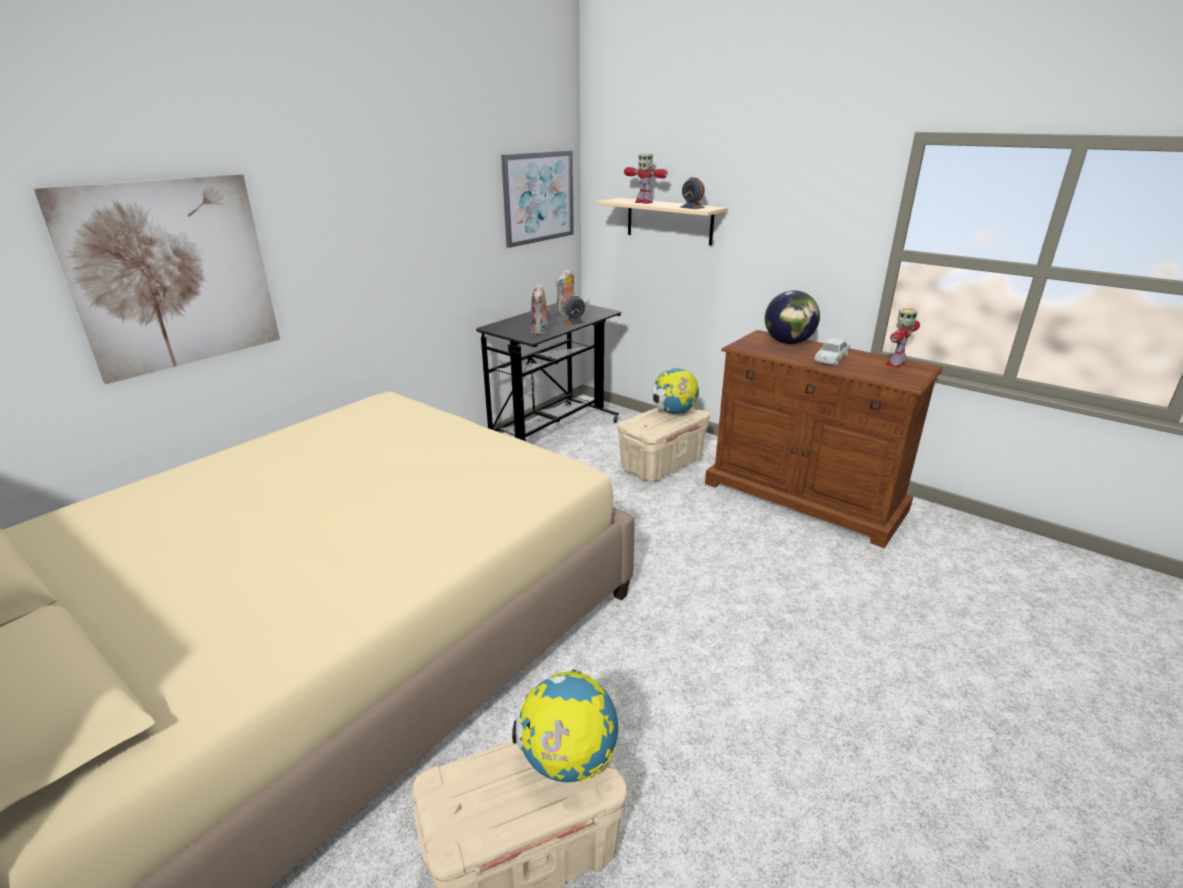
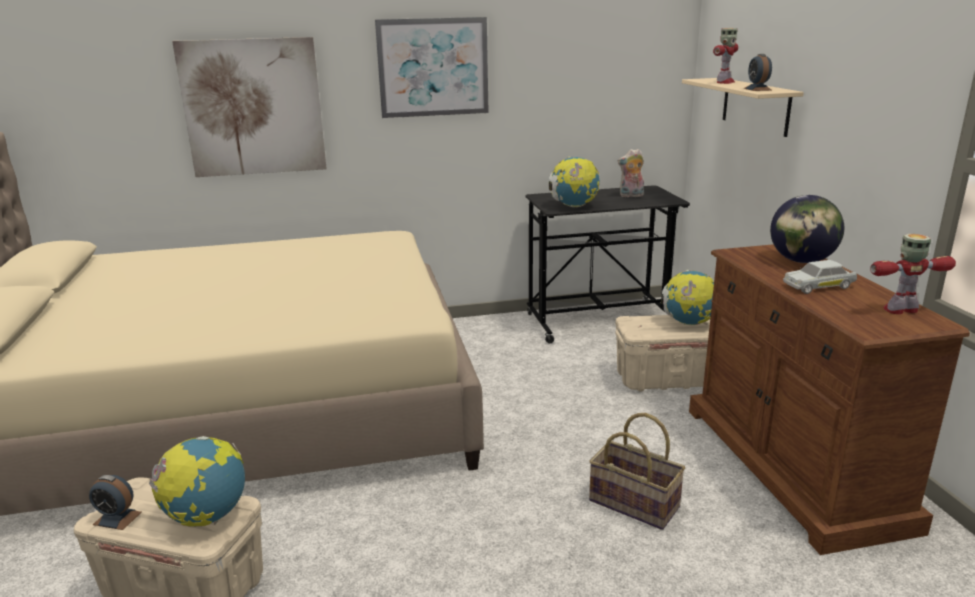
camera: 40 degrees right, 5 degrees down
(538, 197) = (629, 73): picture -> picture (433, 67)
(541, 332) = (573, 206): plush toy -> globe
(574, 322) = (622, 204): alarm clock -> alarm clock (117, 518)
(643, 202) = (724, 82): toy robot -> toy robot turned 135 degrees counterclockwise
(758, 566) = (635, 503): none -> basket

